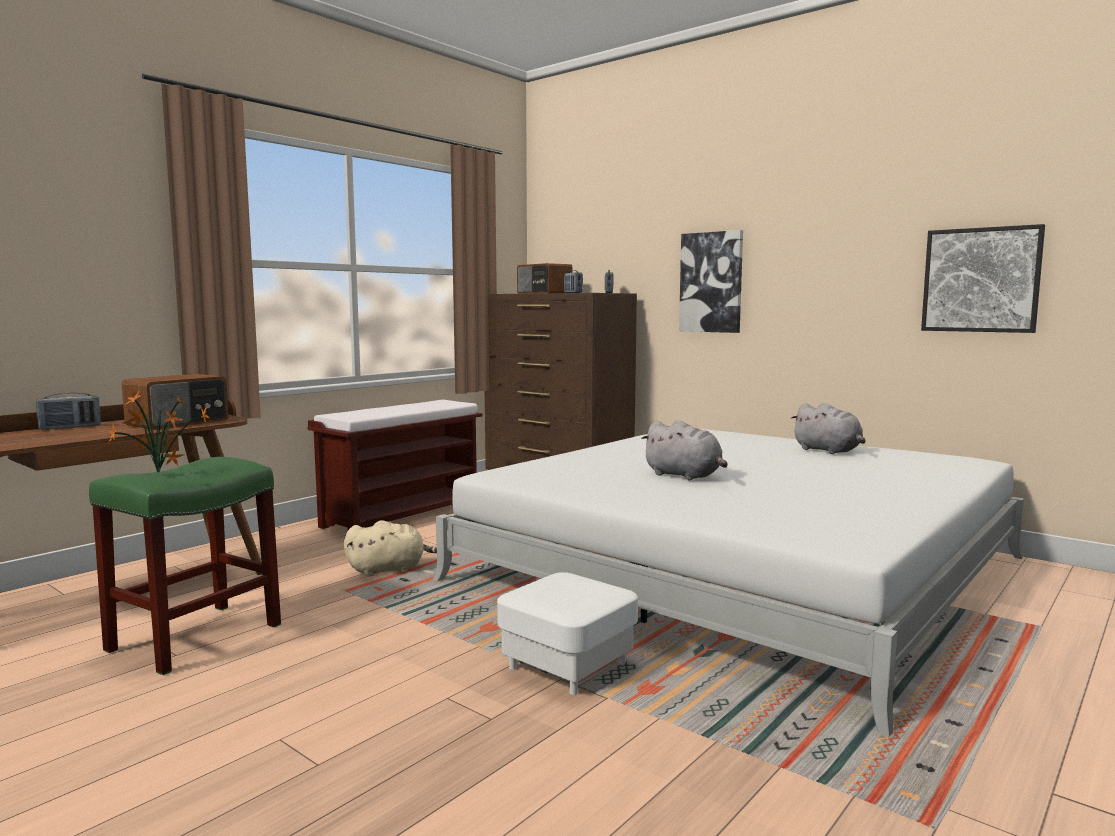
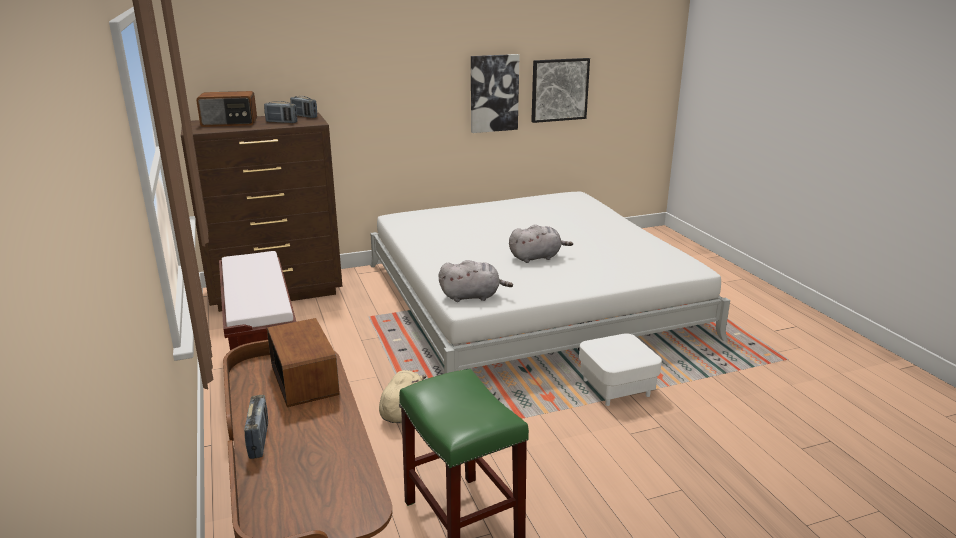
camera: 60 degrees left, 15 degrees up
(158, 473) = (470, 413): potted plant -> none
(711, 282) = (386, 98): picture -> picture (494, 93)
(829, 451) = (519, 210): grey plush toy -> grey plush toy (472, 296)

